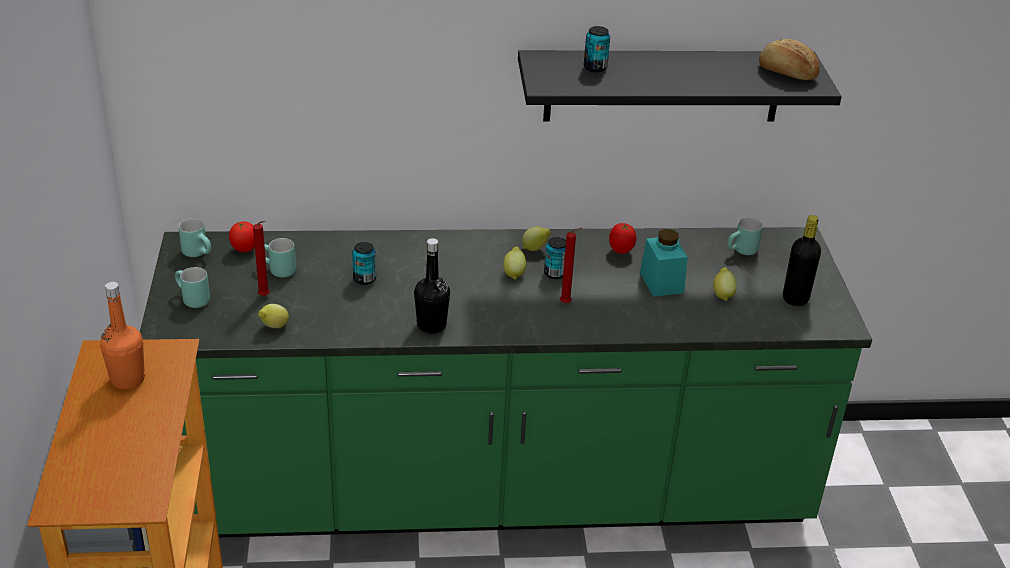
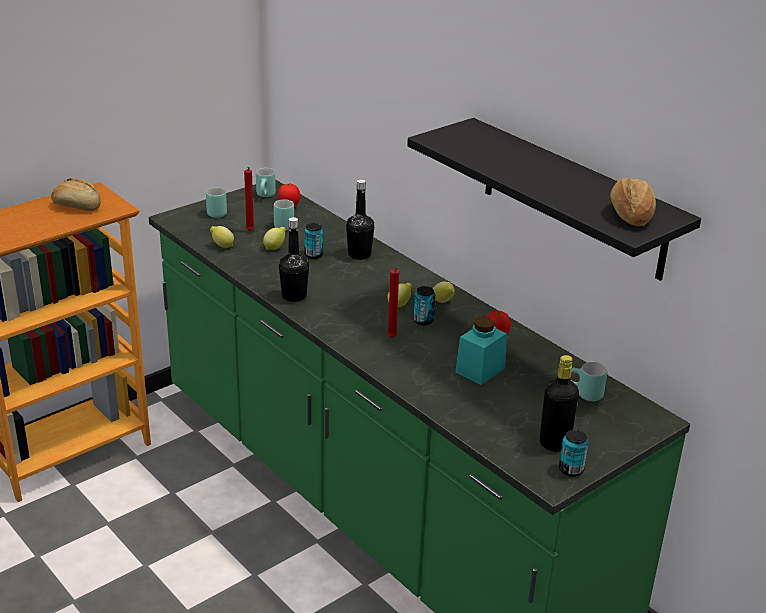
camera: 55 degrees right, 5 degrees down
(128, 379) = (77, 206): orange bottle -> bread
(397, 253) = (359, 254): none -> black bottle
(595, 67) = (494, 146): can -> can (571, 470)
(722, 294) = (506, 404): lemon -> lemon (275, 247)

